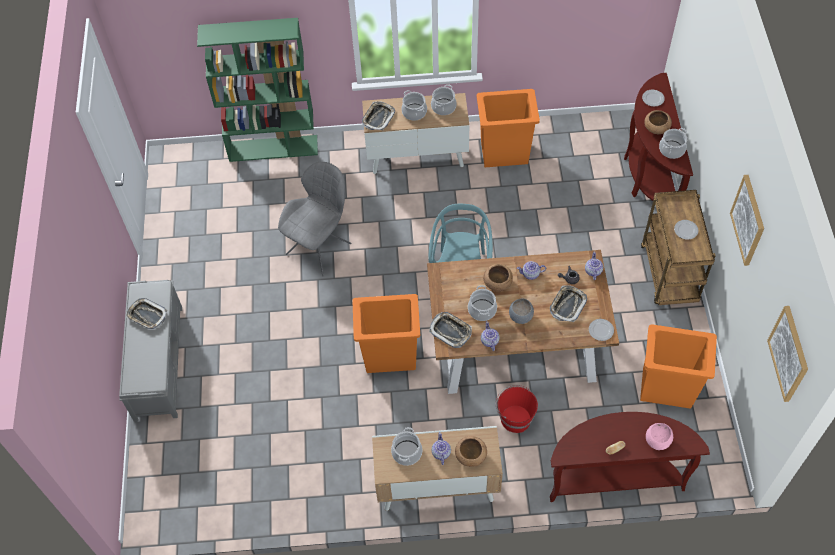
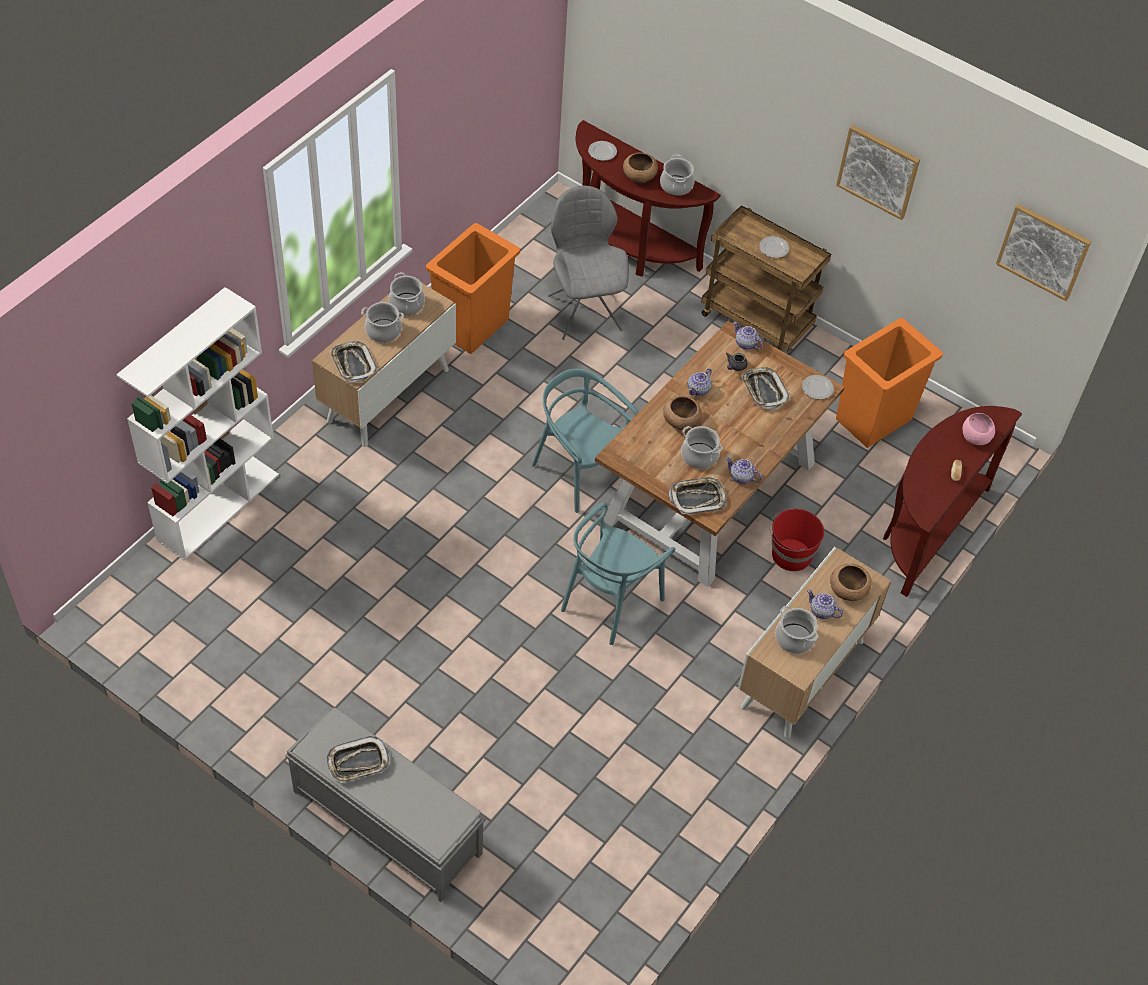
camera: 55 degrees left, 5 degrees down
(273, 148) = (218, 506): green bookcase -> white bookcase
(320, 247) = (406, 562): grey chair -> grey chair (584, 310)
(389, 355) = (610, 601): orange trash can -> turquoise chair
(520, 316) = (738, 433): grey bowl -> none

